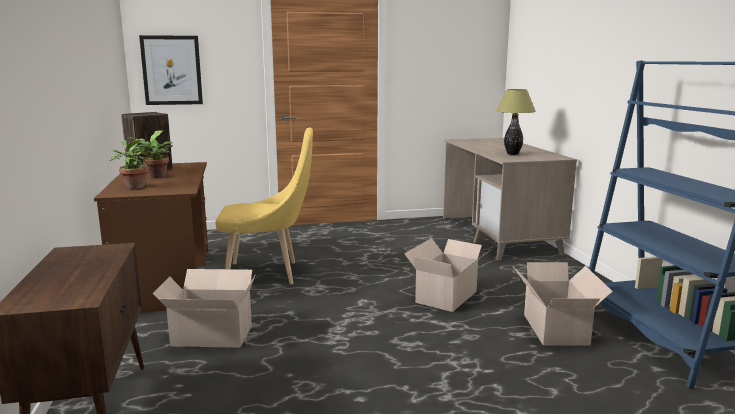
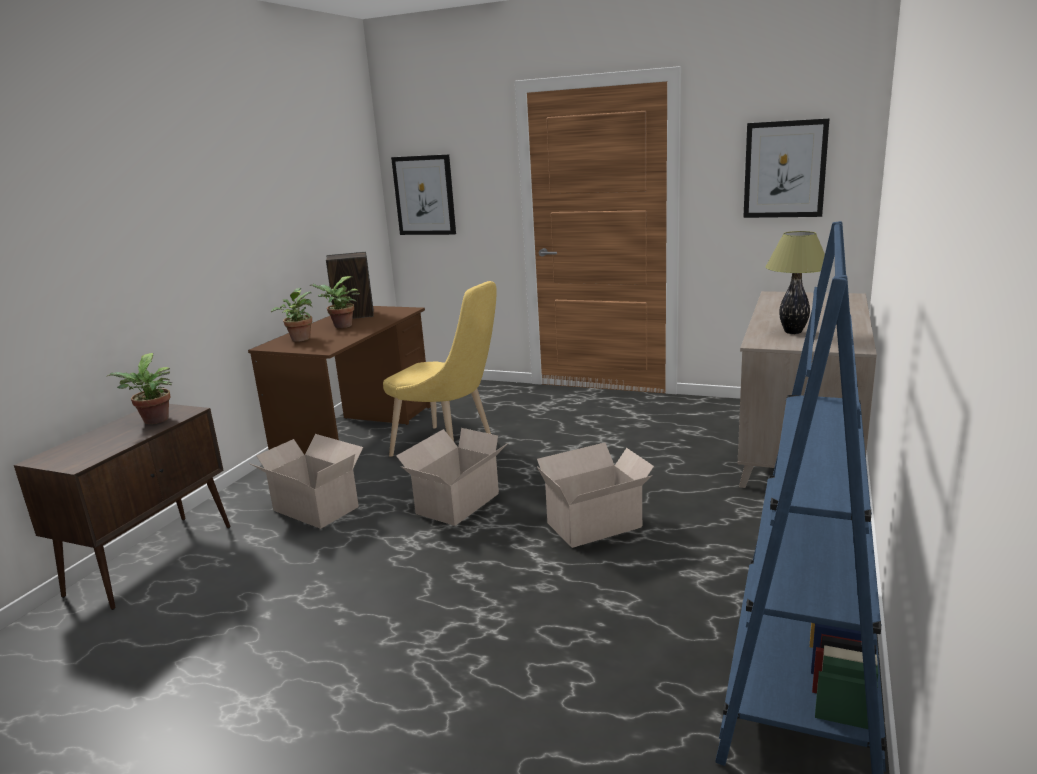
camera: 35 degrees right, 5 degrees up
(93, 259) = (154, 421): none -> potted plant
(453, 59) = (785, 169): none -> picture
(555, 330) = (661, 613): cardboard box -> cardboard box (456, 504)

